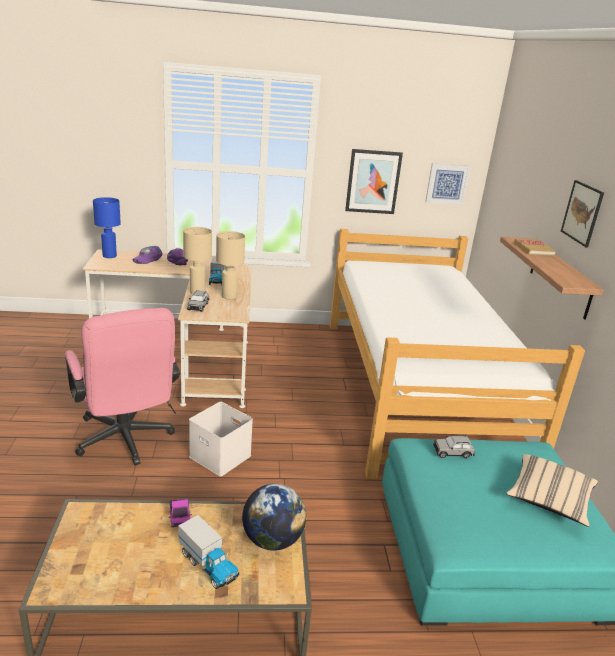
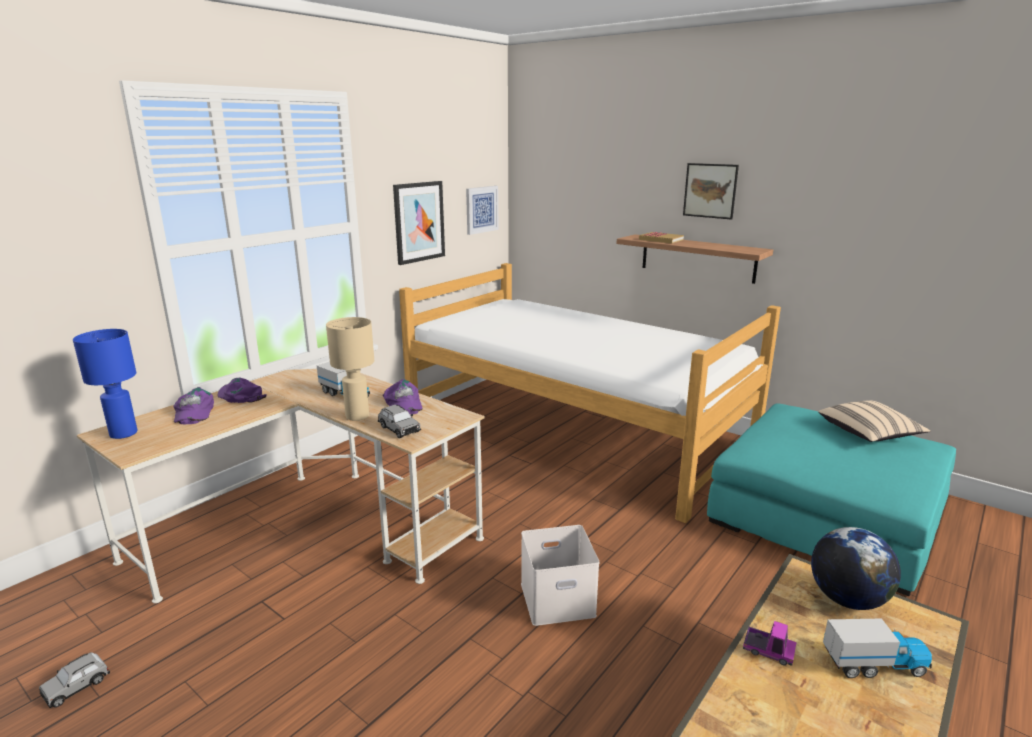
camera: 45 degrees left, 5 degrees down
(125, 441) = (440, 669): pink office chair -> none
(229, 296) = (403, 404): beige table lamp -> purple cap
(452, 452) = (777, 440): grey toy car -> grey toy car (76, 686)

